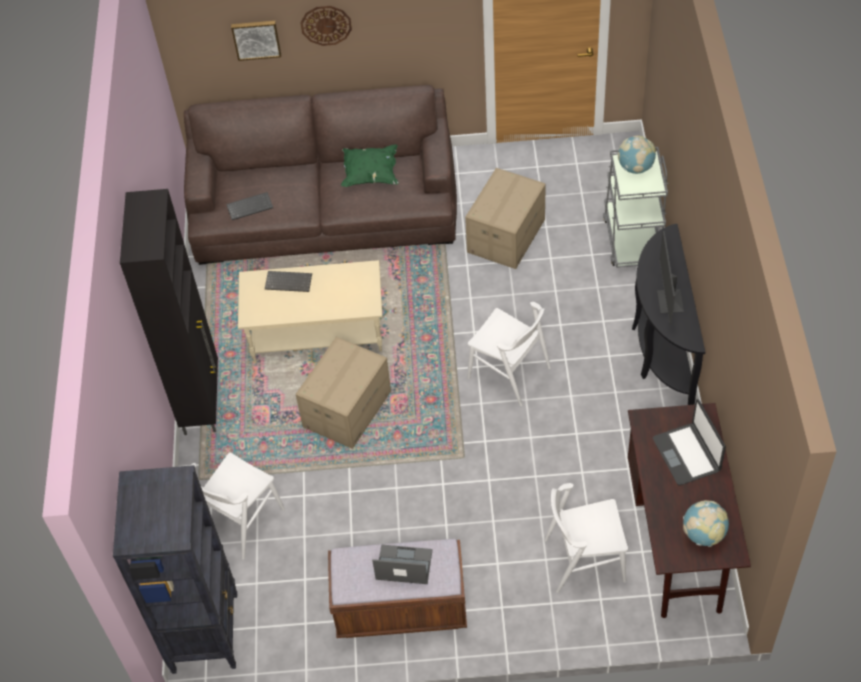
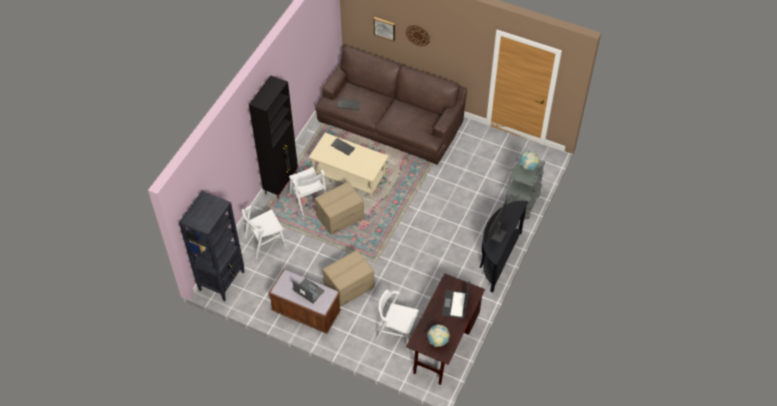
camera: 25 degrees right, 0 degrees up
(370, 174) = (412, 114): green pillow -> none
(505, 235) = (463, 172): cardboard box -> cardboard box (349, 286)
(509, 373) = (421, 235): white chair -> white chair (309, 200)

